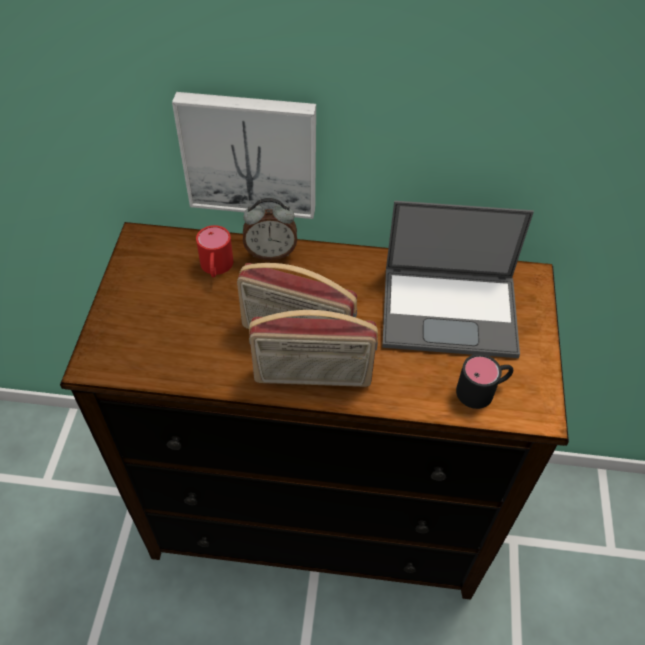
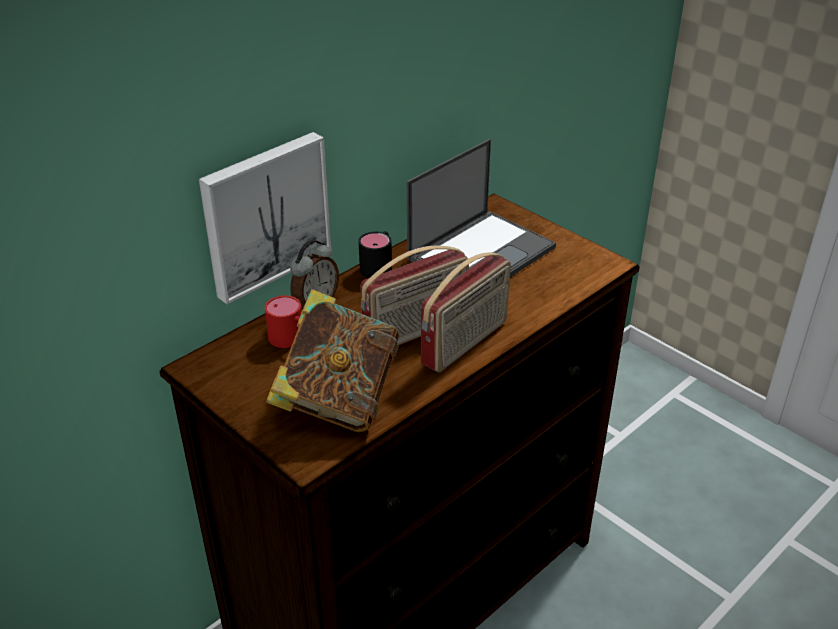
camera: 50 degrees left, 15 degrees down
(171, 339) = (337, 399): none -> book
(483, 390) = (564, 275): black mug -> black mug (379, 265)

